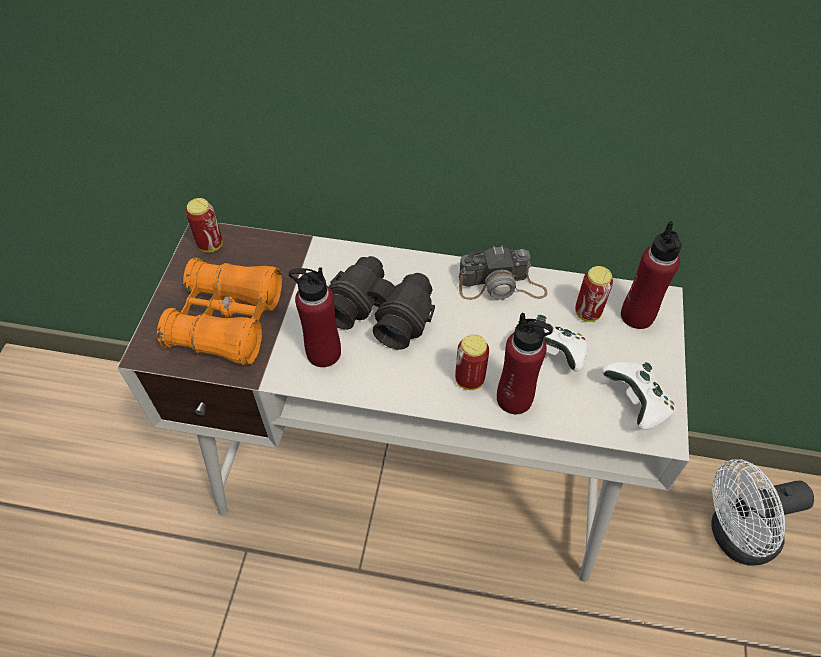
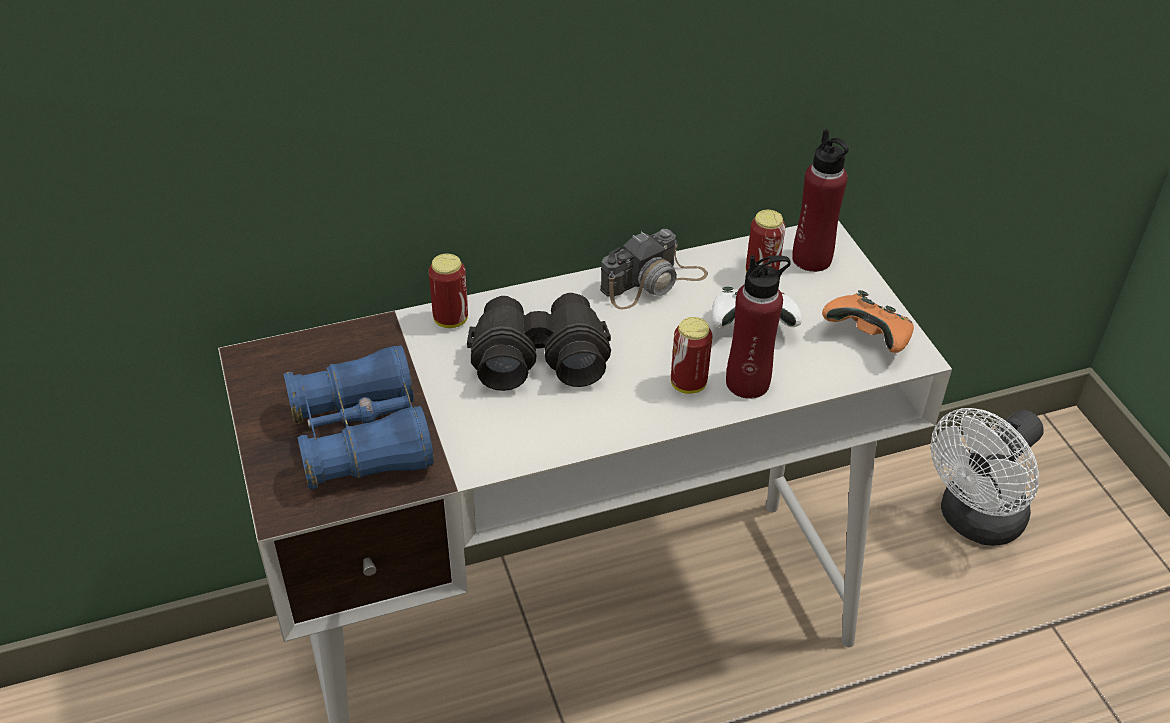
camera: 30 degrees left, 10 degrees down
(210, 245) = (270, 366): can -> can (450, 320)
(227, 321) = (362, 437): orange binoculars -> blue binoculars
(323, 352) = (505, 423): red bottle -> none
(636, 403) = (868, 338): white game controller -> orange game controller

